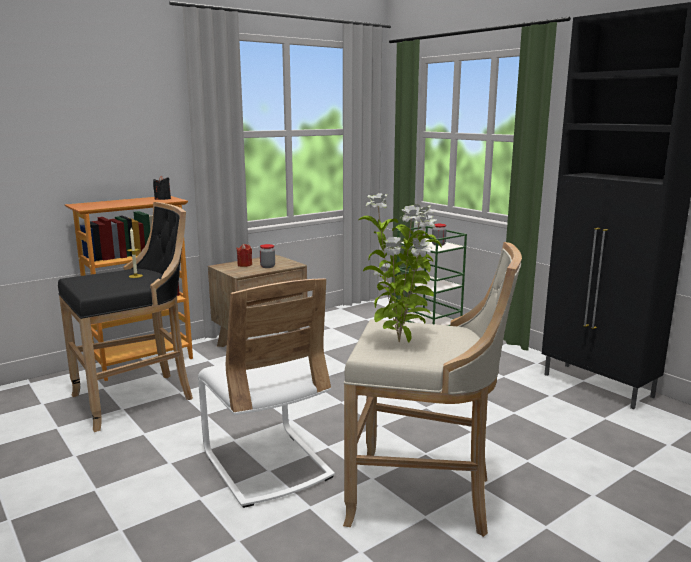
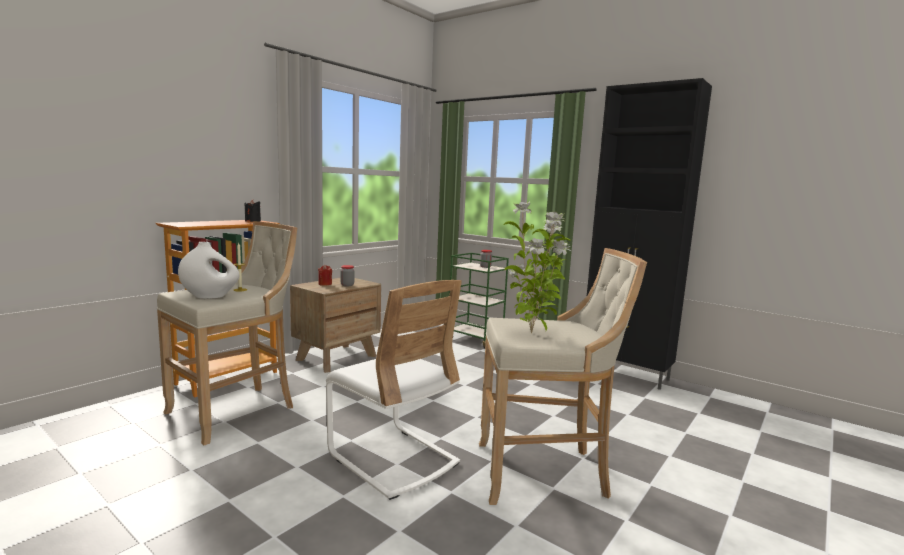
camera: 15 degrees left, 5 degrees down
(101, 284) = (210, 296): none -> white vase
(137, 398) = (236, 411): black stool -> beige stool

